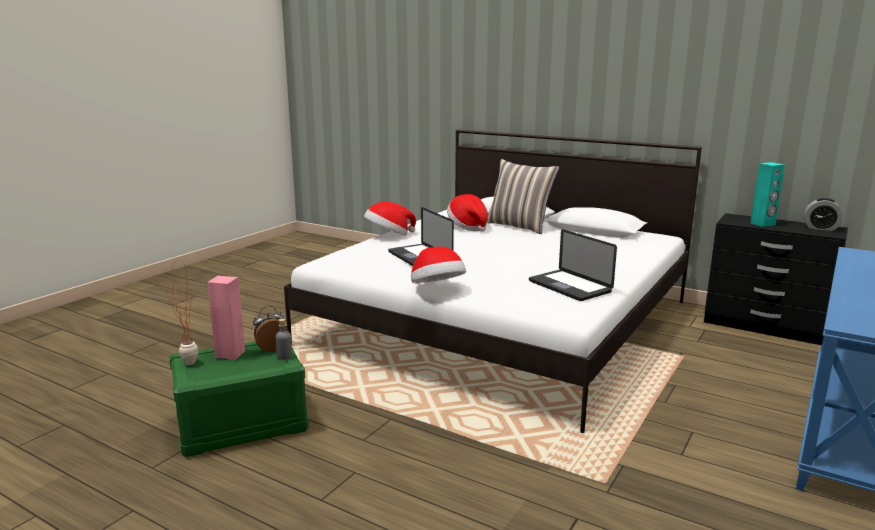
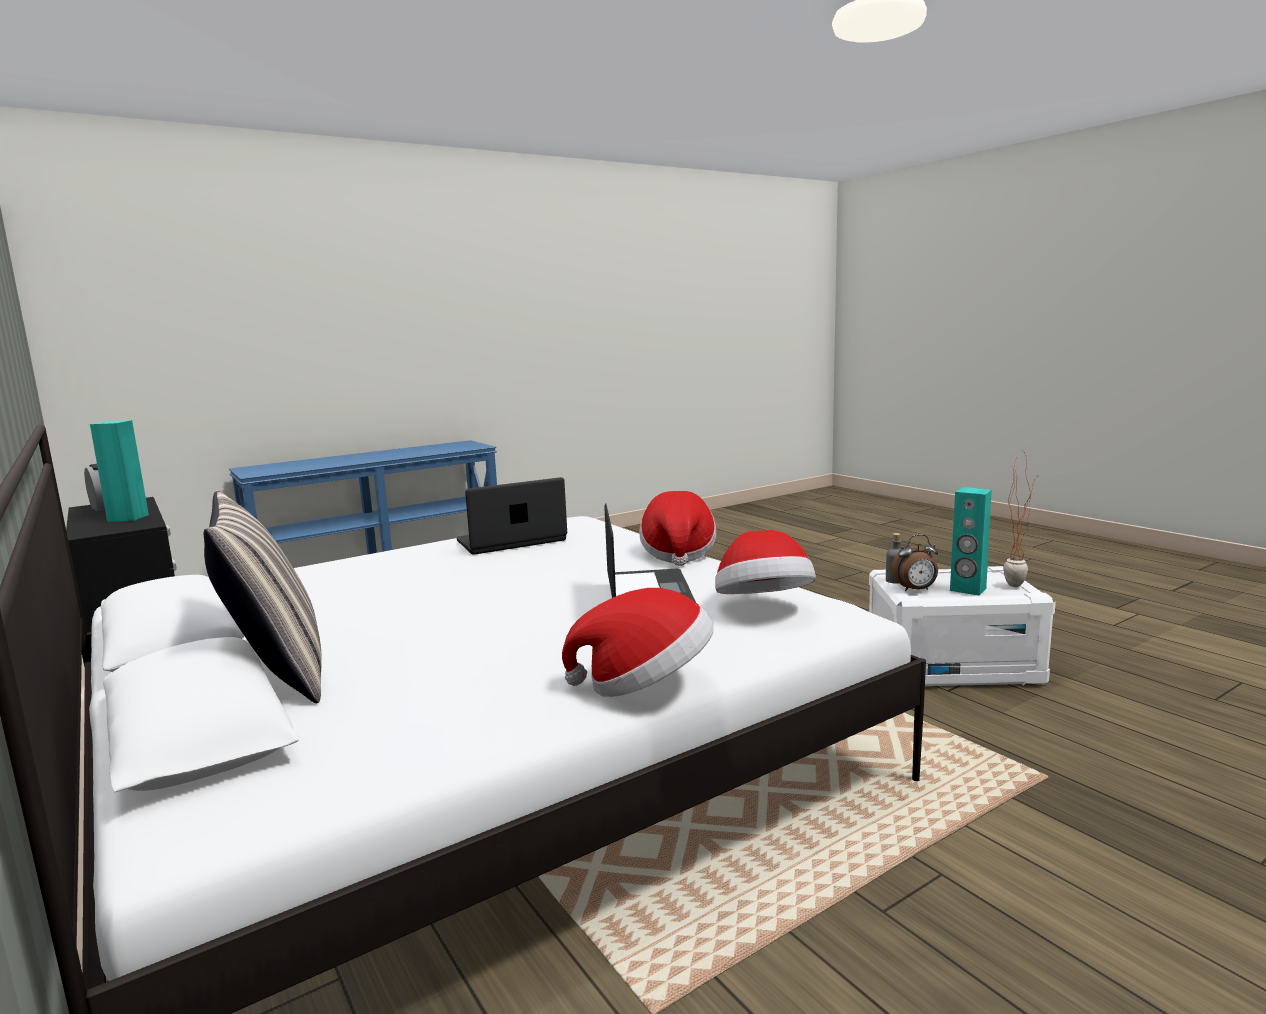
camera: 155 degrees left, 5 degrees down
(230, 354) = (967, 589): pink speaker -> turquoise speaker
(241, 424) = (952, 665): green storage box -> white storage box
(468, 227) = (396, 691): hat -> hat (763, 606)
(569, 286) = (511, 541): laptop -> laptop turned 105 degrees counterclockwise

